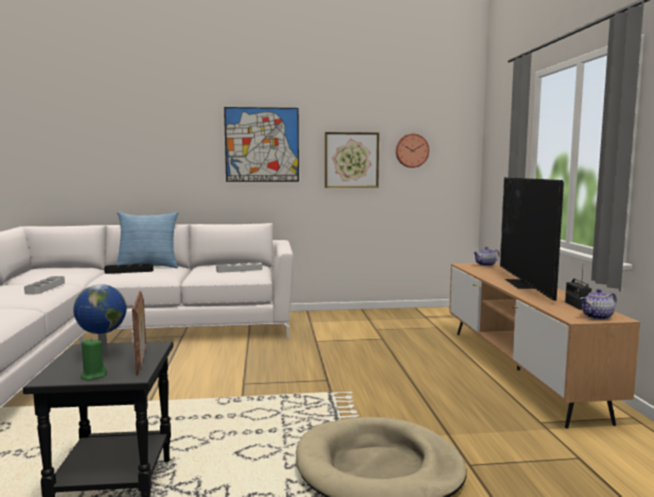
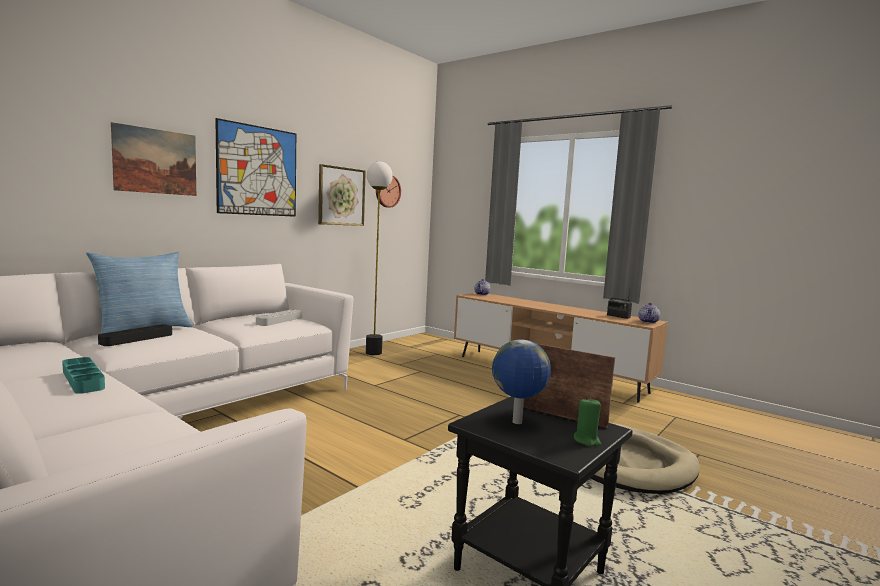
camera: 45 degrees left, 0 degrees up
(45, 288) = (83, 379): grey tray -> turquoise tray
(179, 146) = (156, 161): none -> picture
(377, 316) = (374, 353): none -> floor lamp
(524, 284) = (549, 306): television -> none

